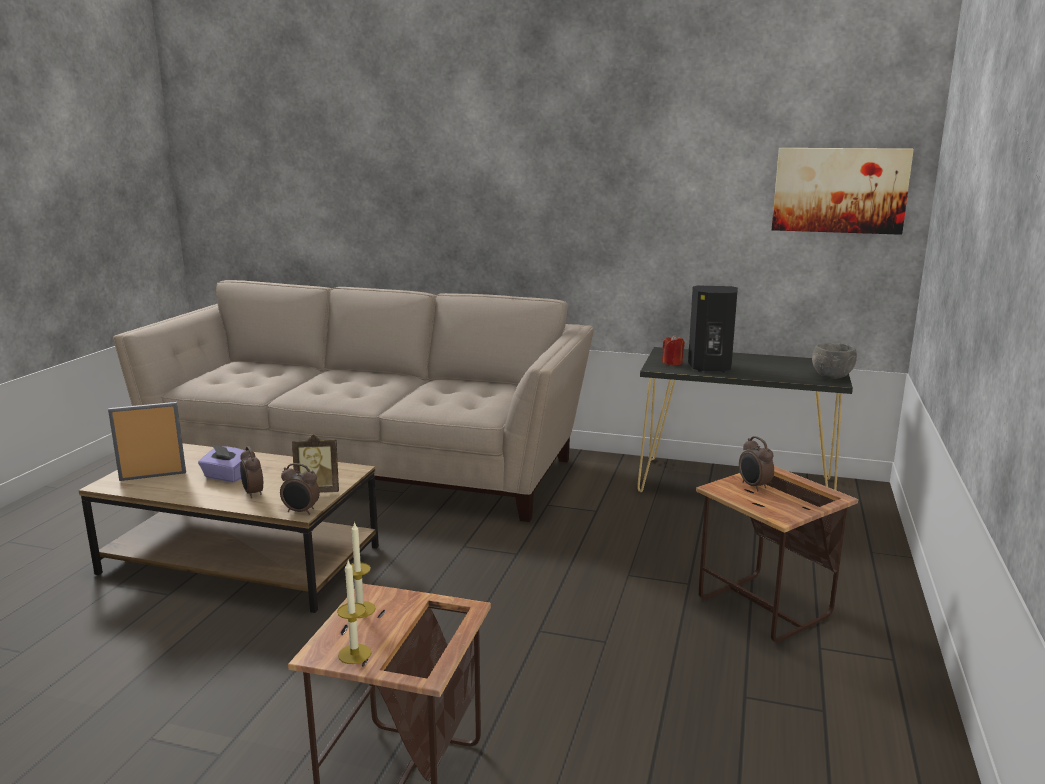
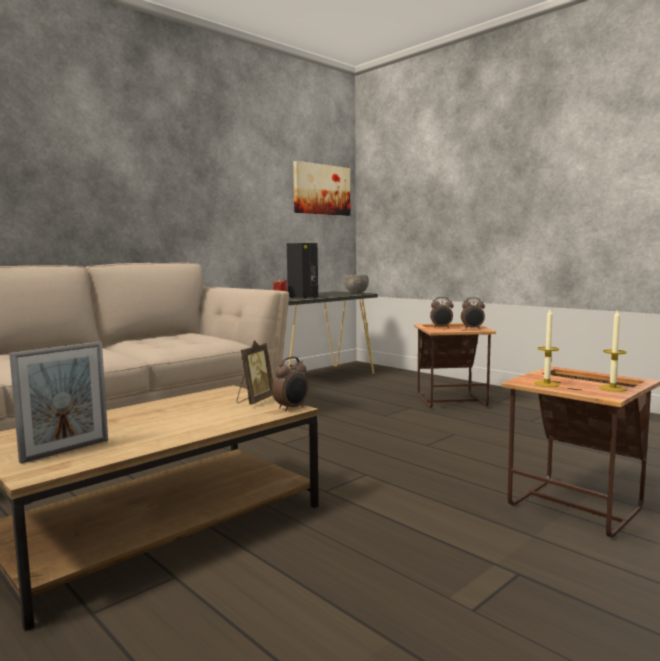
camera: 60 degrees left, 10 degrees down
(153, 476) = (66, 450): picture frame -> picture frame turned 150 degrees counterclockwise
(226, 476) = (147, 423): purple tissue box -> none
(253, 493) = (216, 418): alarm clock -> alarm clock (472, 328)

